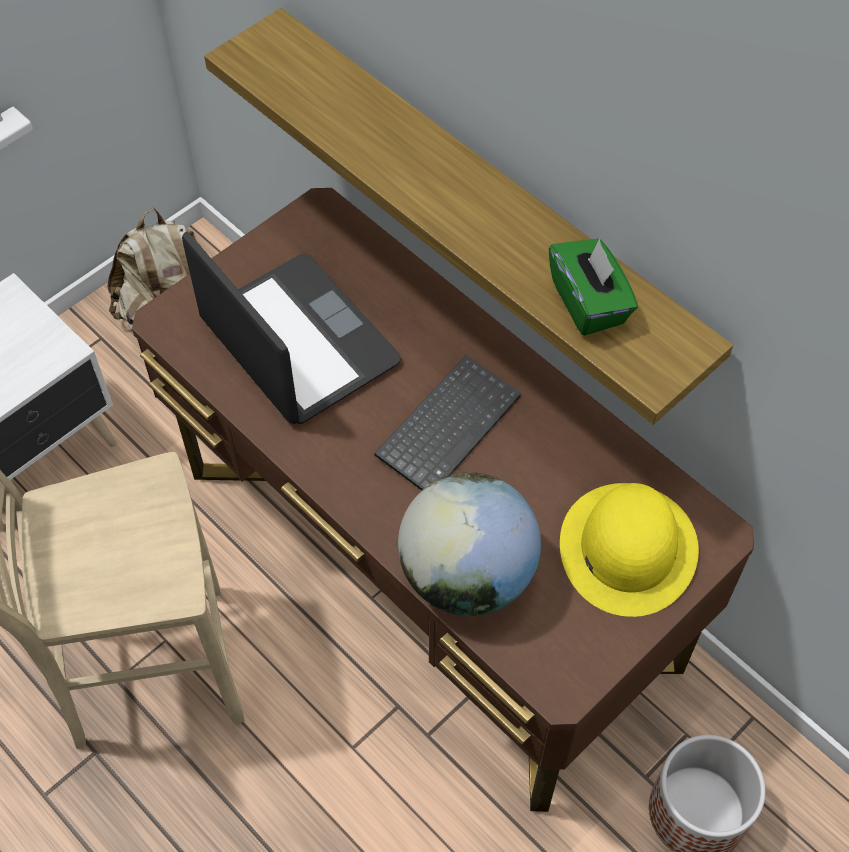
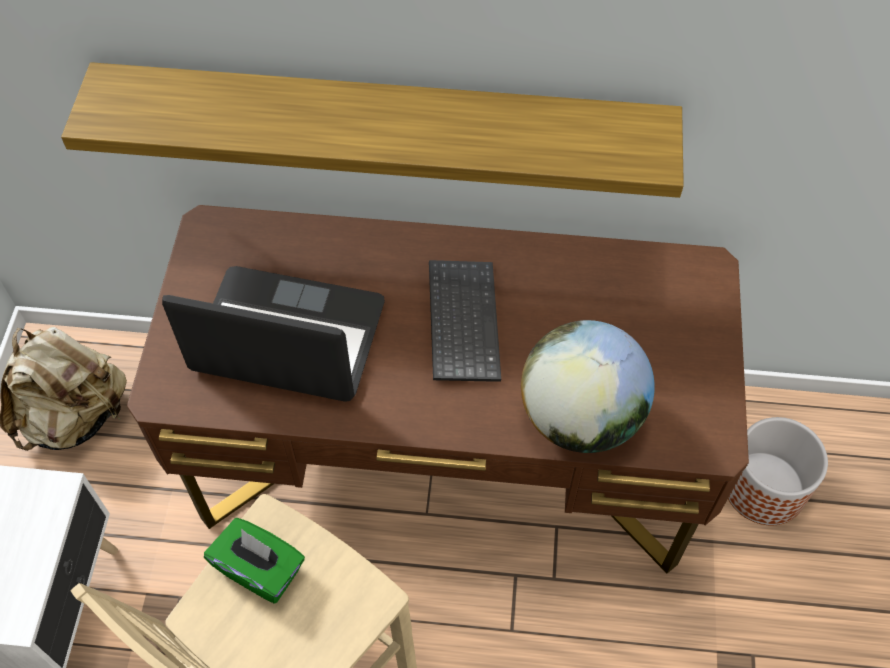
camera: 40 degrees left, 0 degrees up
(589, 303) = (560, 139): green tissue box -> green tissue box (260, 569)
(627, 547) = (663, 318): yellow hat -> none

